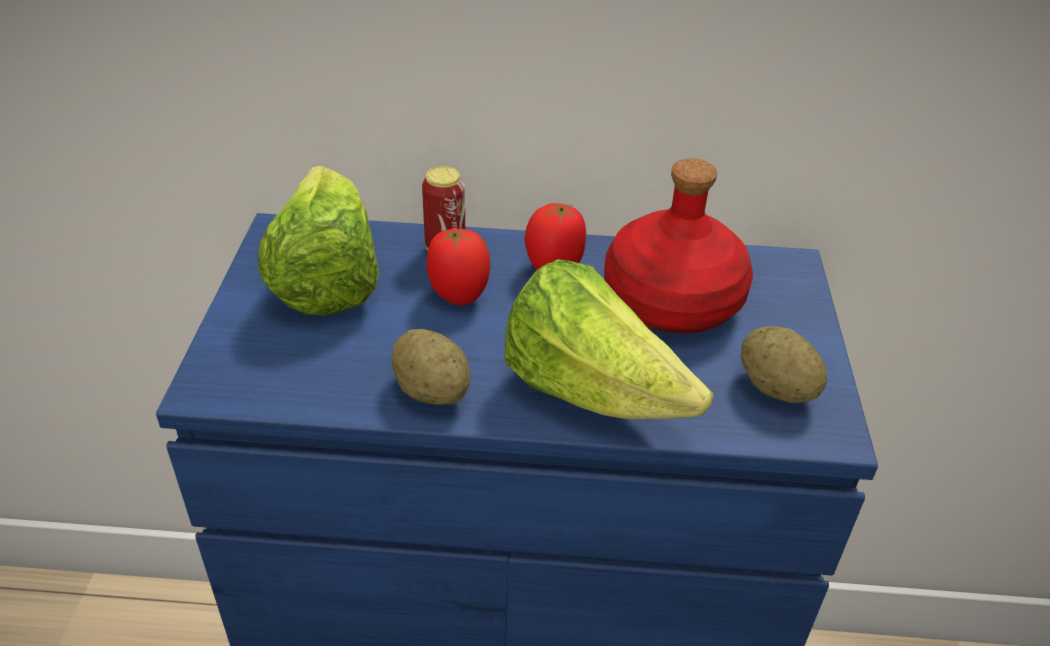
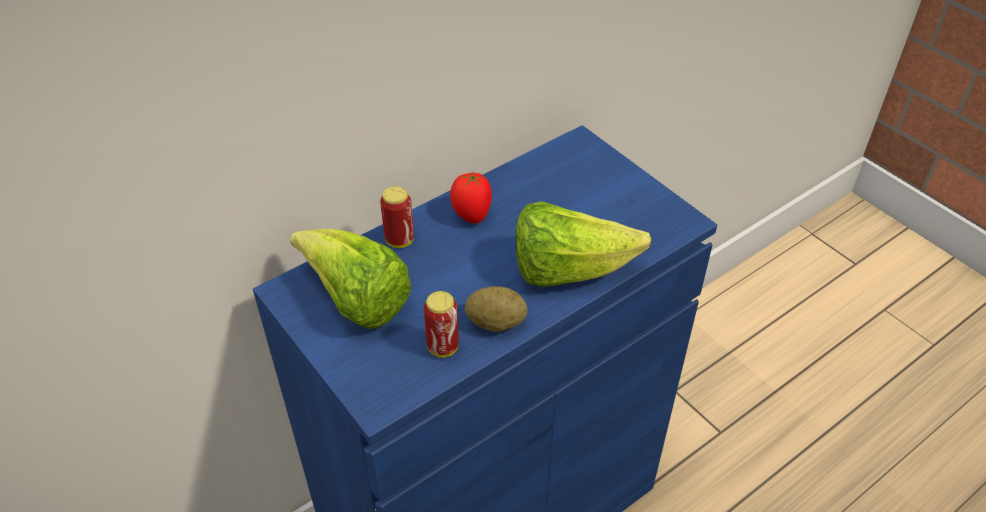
camera: 40 degrees left, 5 degrees up
(343, 378) = (443, 347): none -> can
(459, 294) = (441, 262): tomato -> none
(673, 302) = (550, 197): red bottle -> none
(776, 388) = (643, 214): potato -> none

